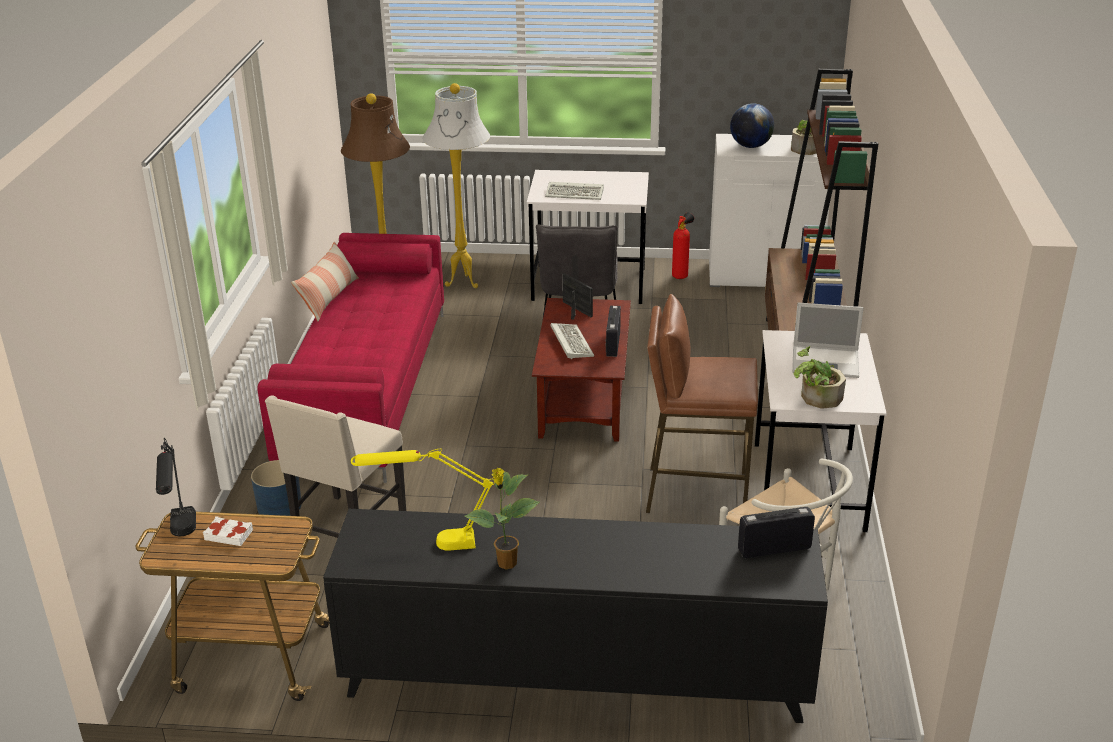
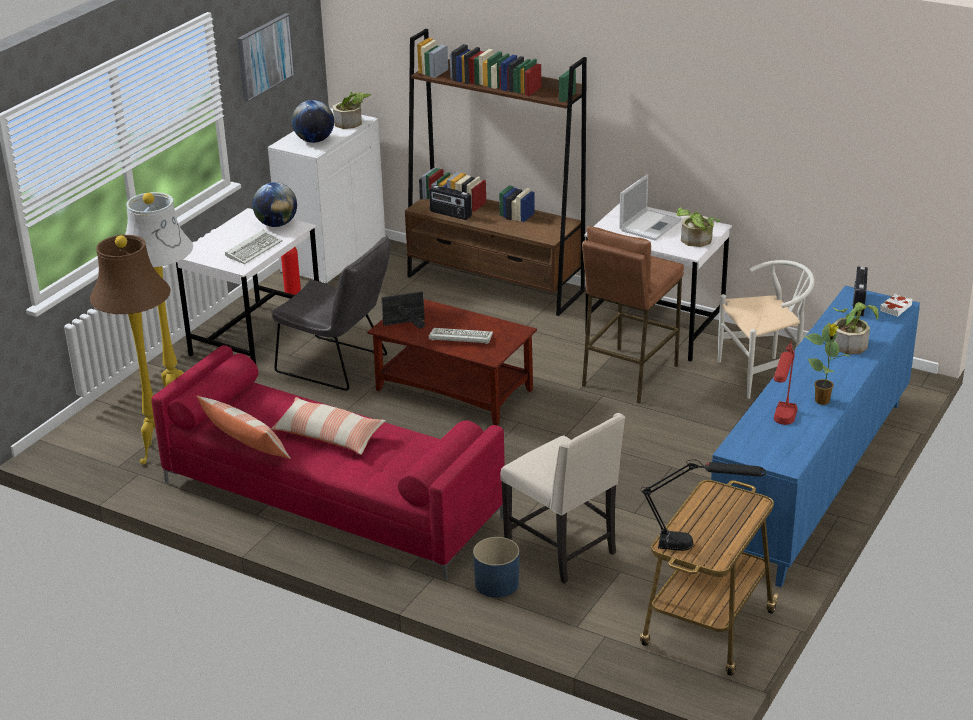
camera: 65 degrees left, 0 degrees up
(229, 534) = (703, 522): white book -> white book (895, 308)
(362, 327) = (328, 435): none -> pillow
(429, 544) = (781, 427): yellow table lamp -> red table lamp
(576, 679) = (813, 480): black cabinet -> blue cabinet
(612, 344) = (479, 320): radio -> radio (450, 214)
(629, 190) = (276, 224): none -> globe
(666, 561) = (851, 343): none -> potted plant
(738, 45) = (264, 56): none -> picture

